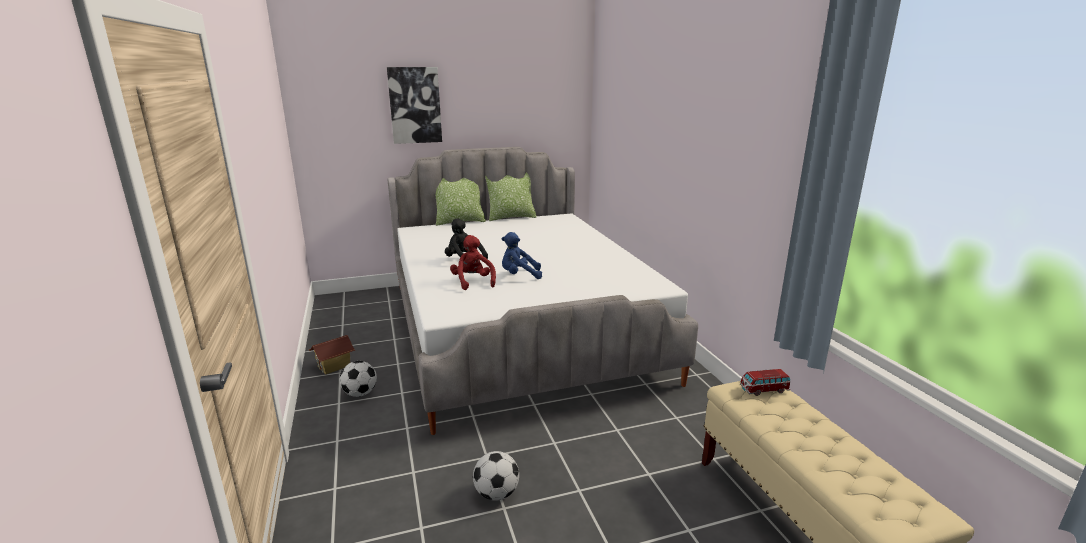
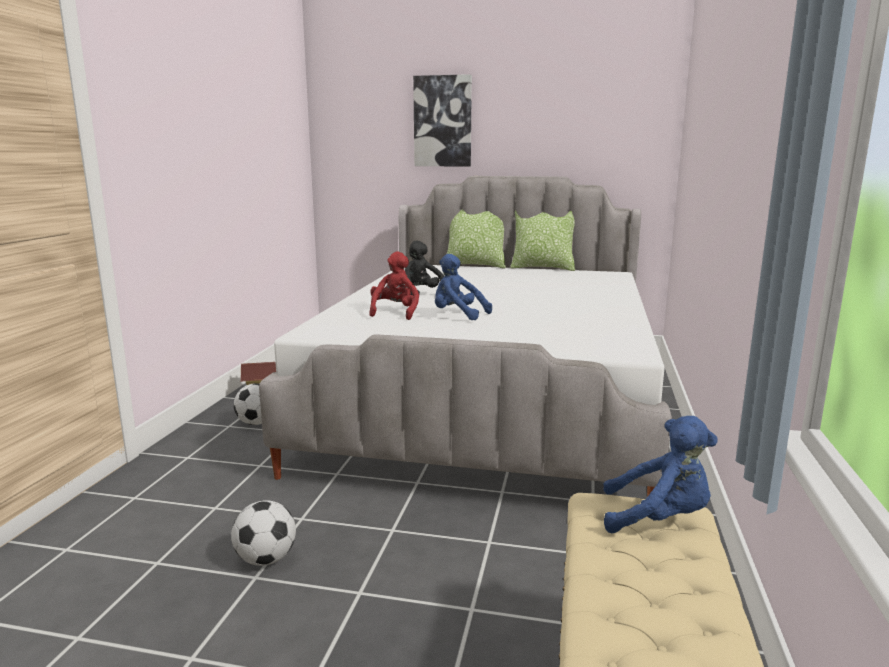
camera: 30 degrees right, 5 degrees down
(764, 390) = (658, 519): toy car -> blue plush toy

